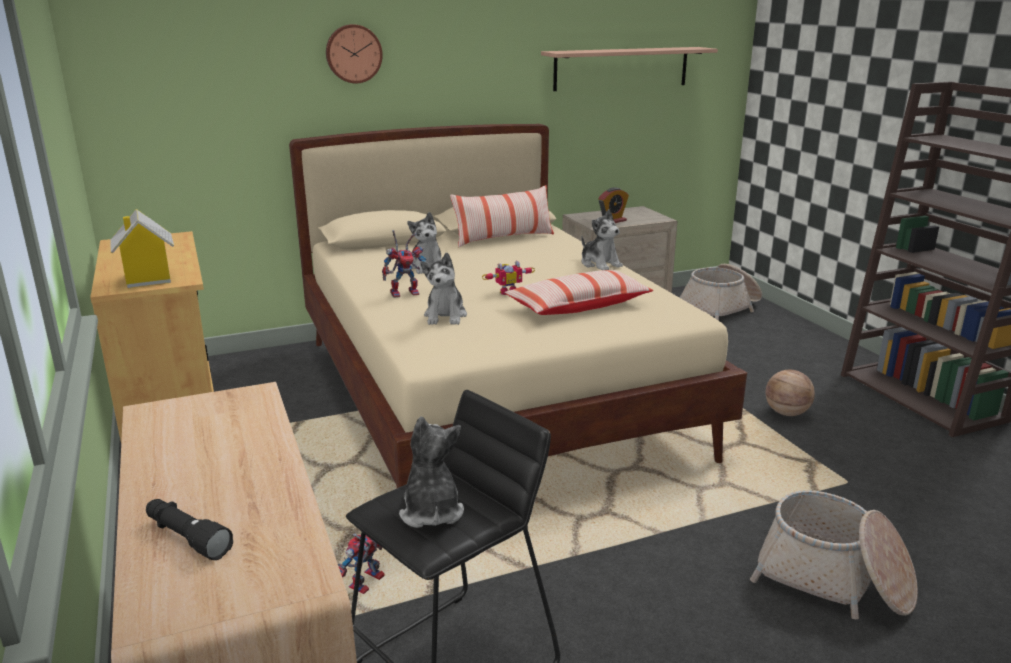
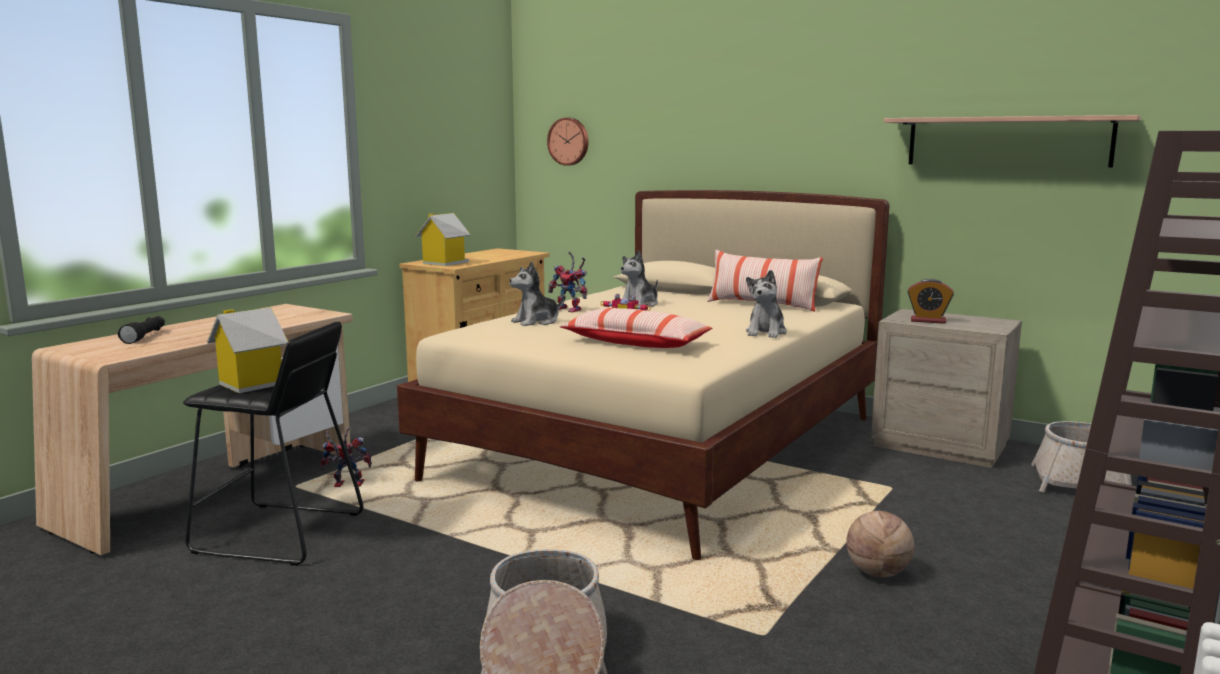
camera: 55 degrees right, 10 degrees down
(353, 53) = (703, 118): wall clock -> wall clock (569, 141)
(431, 511) = (252, 384): plush toy -> toy house

